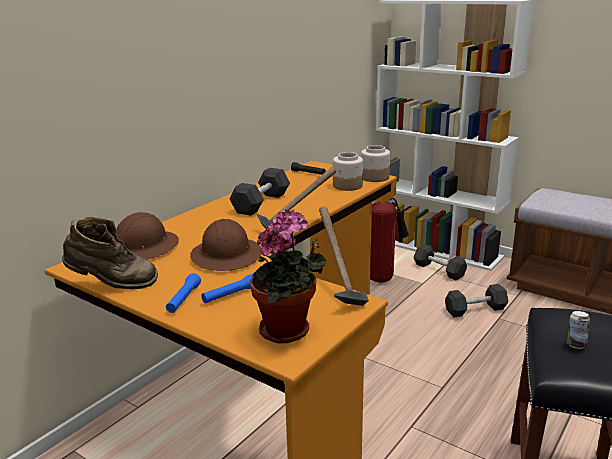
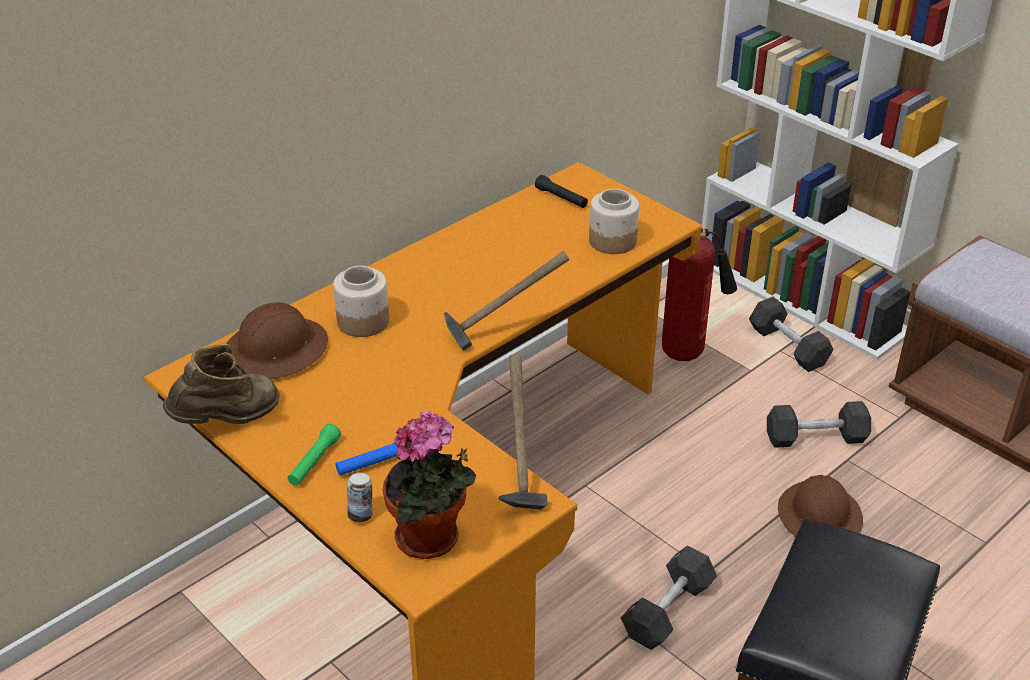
camera: 10 degrees right, 15 degrees up
(113, 285) = (228, 421): brown boot -> brown boot turned 45 degrees counterclockwise
(183, 299) = (314, 462): blue flashlight -> green flashlight
(226, 256) = (388, 383): brown hard hat -> brown hard hat (820, 516)
(261, 203) = (466, 268): black dumbbell -> black dumbbell (668, 610)
(374, 177) = (664, 224): jar -> jar (362, 322)
(575, 345) = (826, 596): can -> can (361, 515)

